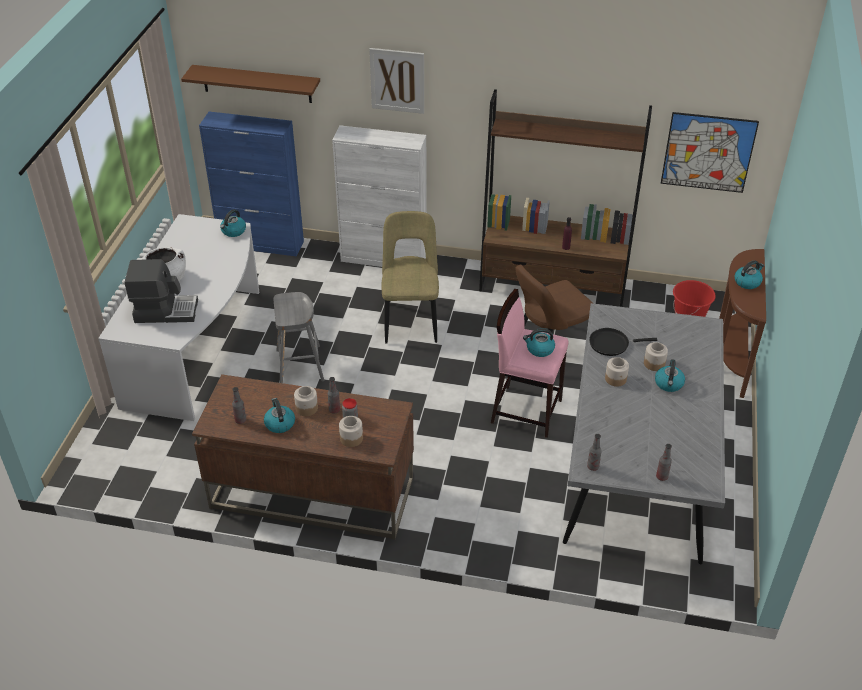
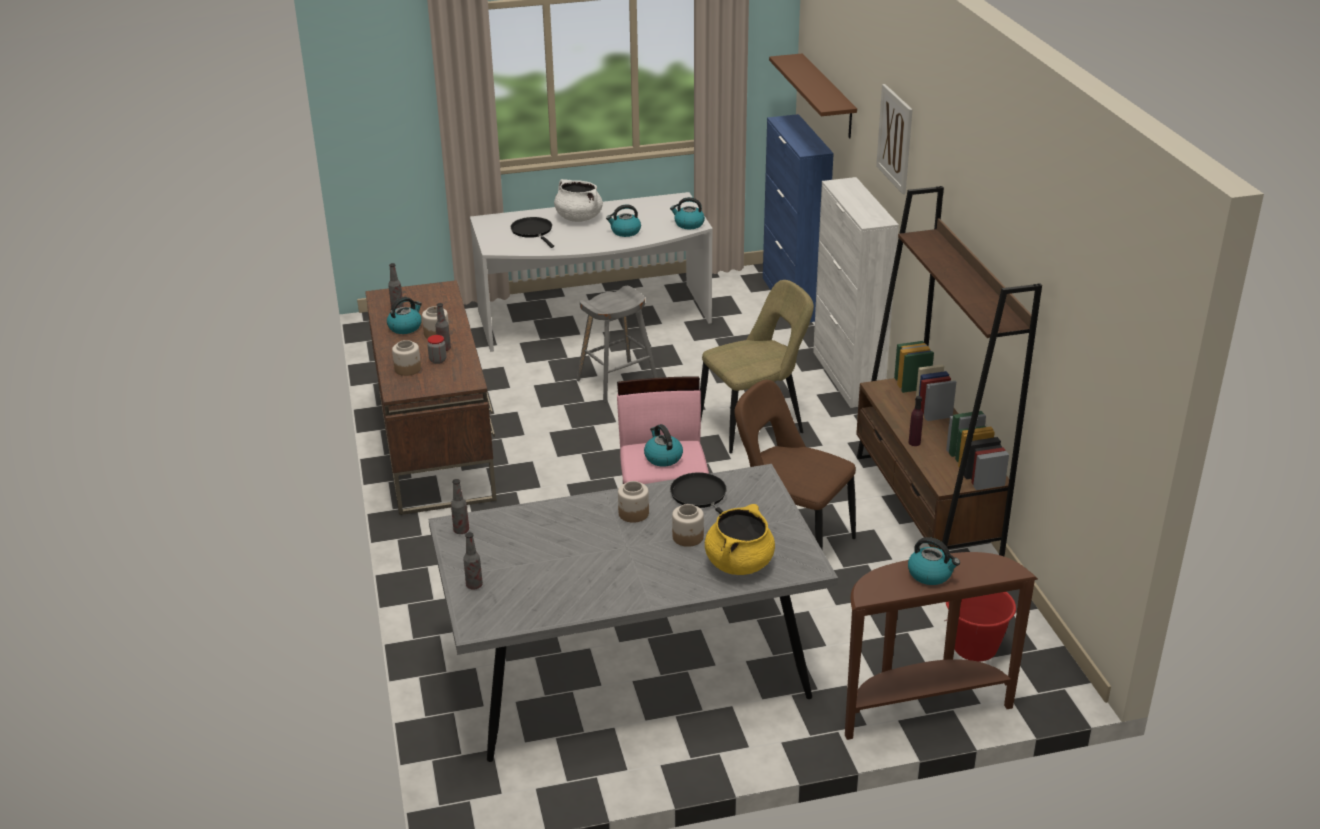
camera: 65 degrees right, 10 degrees down
(165, 311) = (533, 231): coffee machine -> black frying pan
(669, 384) = (656, 557): kettle -> kettle (625, 232)
(692, 351) = (739, 563): none -> yellow cooking pot
(708, 152) = (1085, 403): picture -> none

